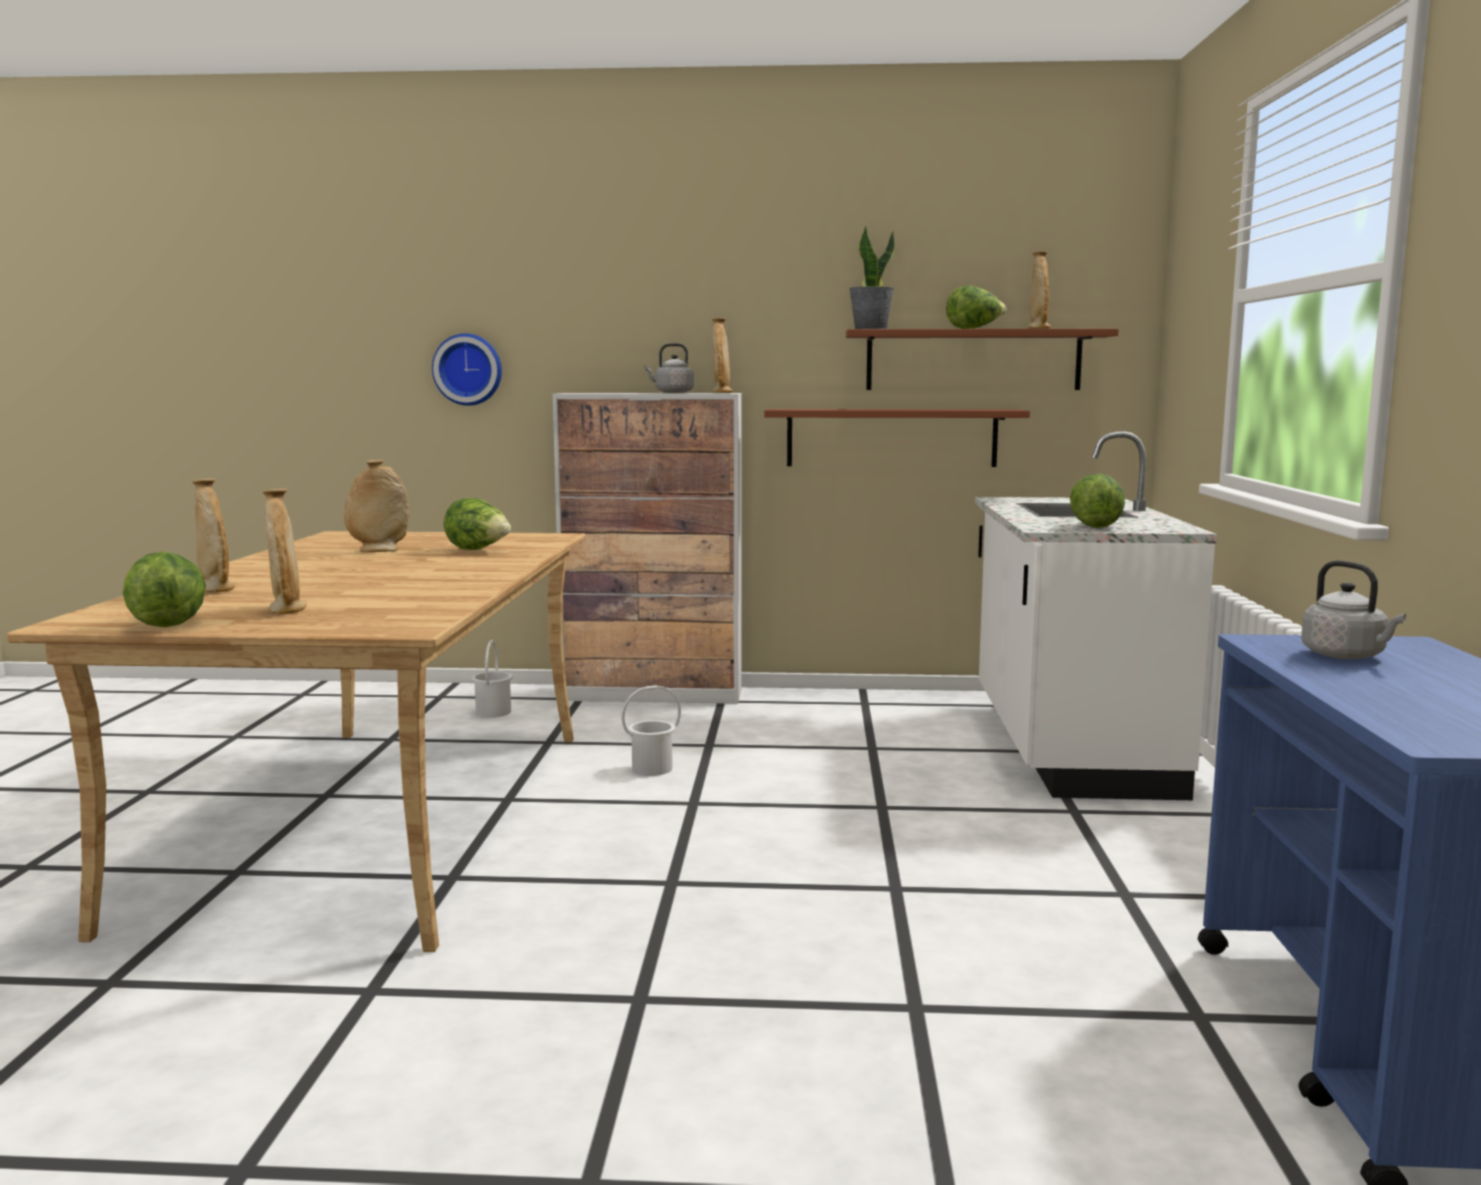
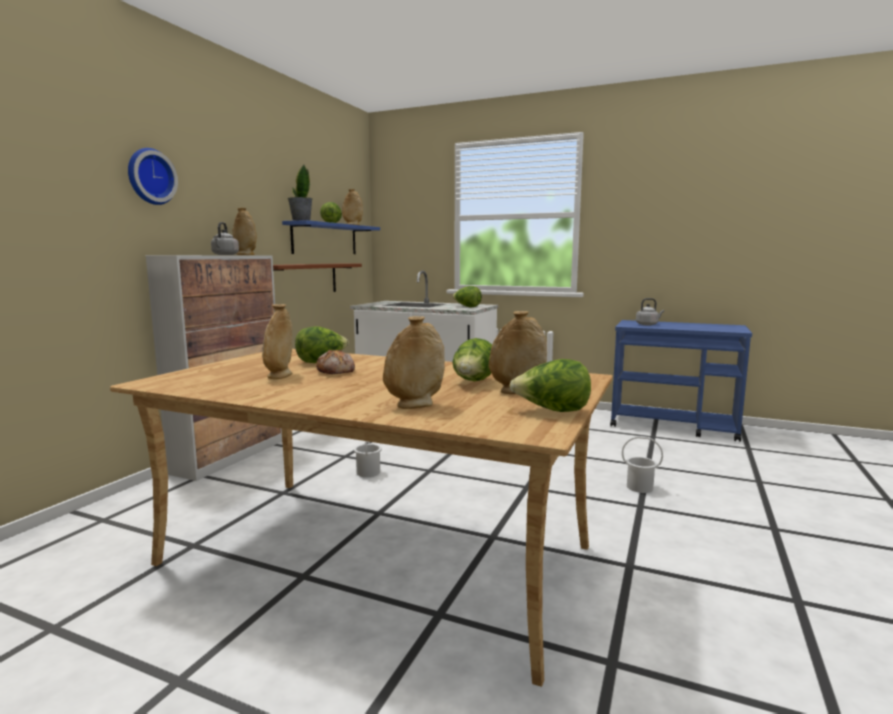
camera: 70 degrees left, 0 degrees up
(351, 595) = (474, 382): none -> lettuce
(414, 558) = (336, 371): none -> bread
(468, 369) = (61, 234): wall clock -> wall clock (149, 177)
(492, 712) = (186, 504): white bucket -> white bucket (640, 487)
(973, 360) = (325, 239): brown shelf -> blue shelf

